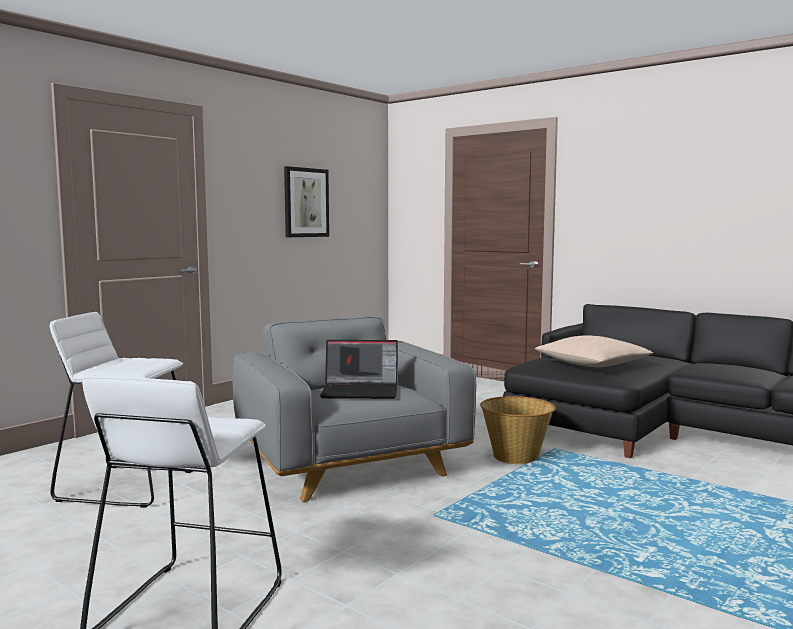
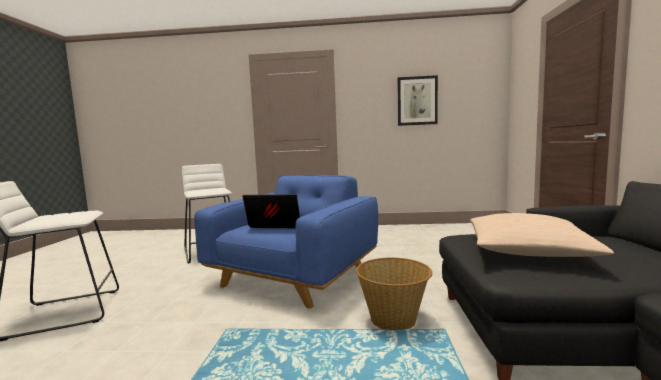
camera: 55 degrees right, 0 degrees up
(349, 464) = (294, 276): grey armchair -> blue armchair
(361, 391) = (277, 225): laptop -> laptop turned 135 degrees clockwise

